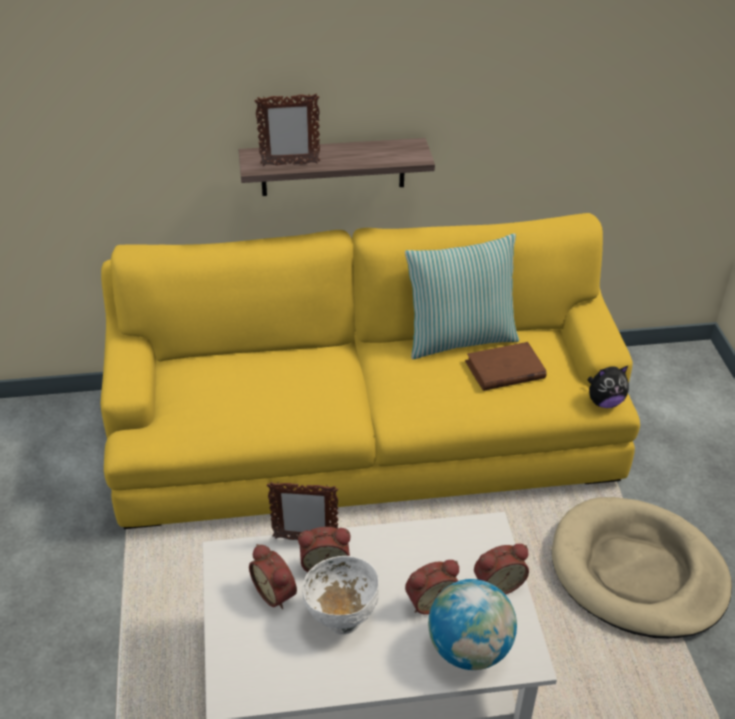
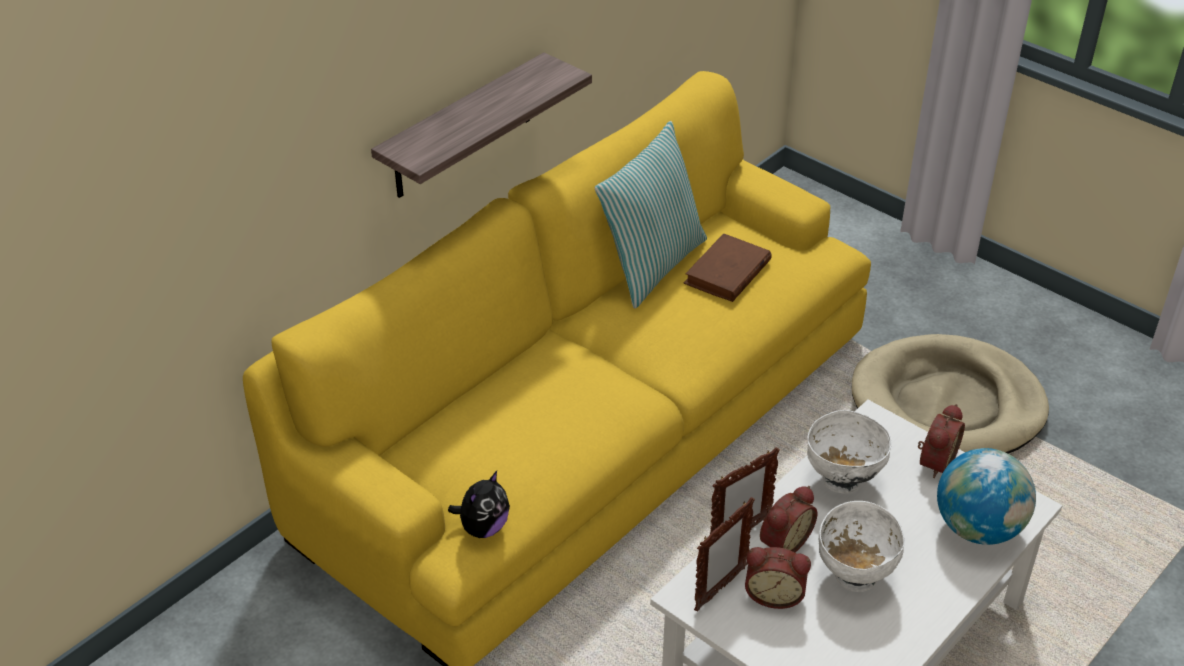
camera: 40 degrees left, 0 degrees up
(289, 164) = (452, 140): picture frame -> picture frame (719, 589)
(415, 552) = (842, 480): none -> white bowl
(430, 600) = (903, 511): alarm clock -> none
(604, 402) = (832, 256): plush toy -> plush toy (483, 527)

